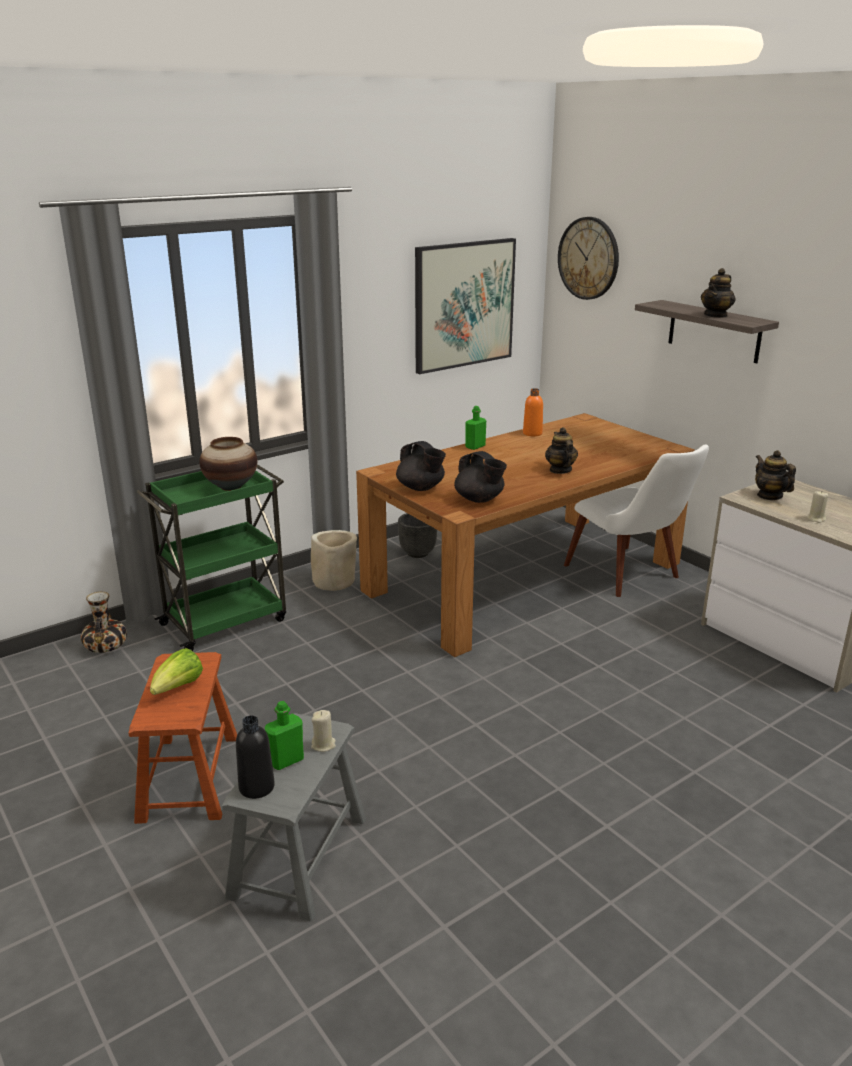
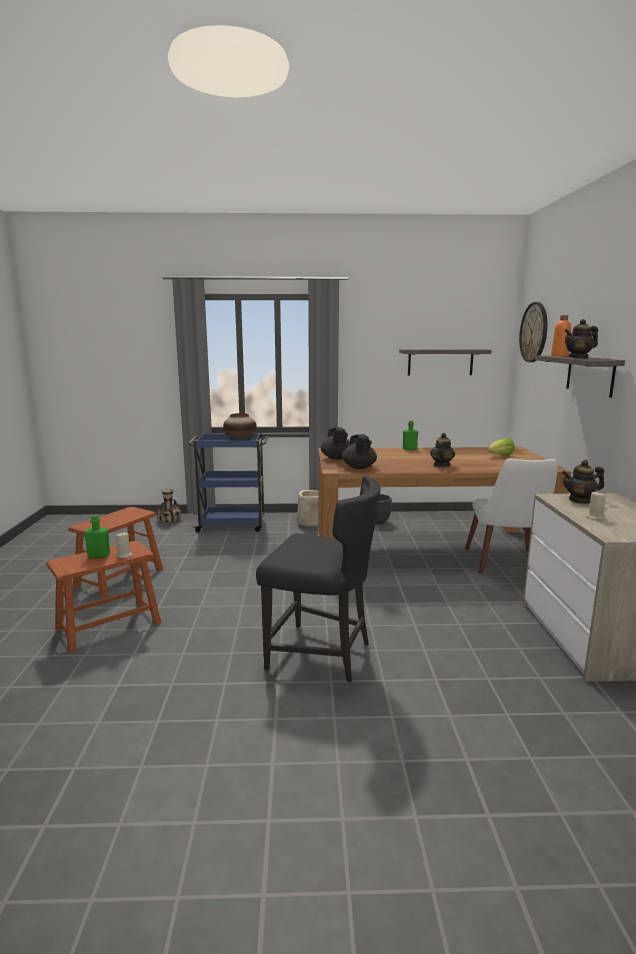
camera: 35 degrees right, 10 degrees down
(178, 688) = (113, 519): lettuce -> lettuce (500, 456)
(226, 621) = (233, 525): green cart -> blue cart
(256, 787) = (68, 560): black bottle -> none
(298, 857) = (108, 625): grey stool -> brown stool
(464, 304) = (440, 362): picture -> shelf
(532, 433) = (461, 449): orange bottle -> orange bottle (559, 356)
(603, 770) = (321, 654): none -> black chair
(769, 496) = (580, 500): teapot -> teapot turned 105 degrees counterclockwise

